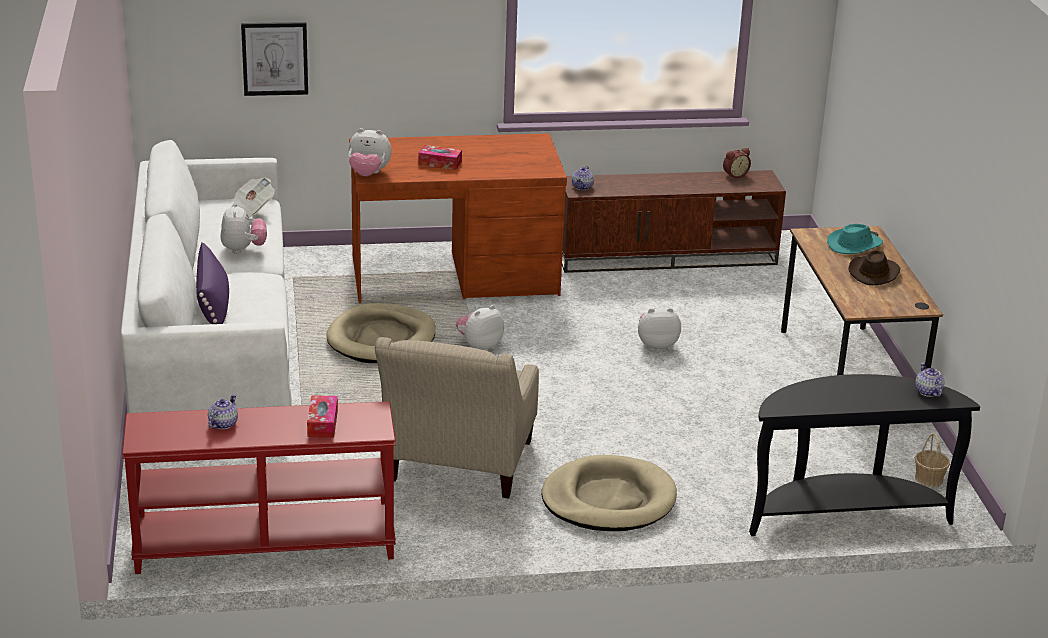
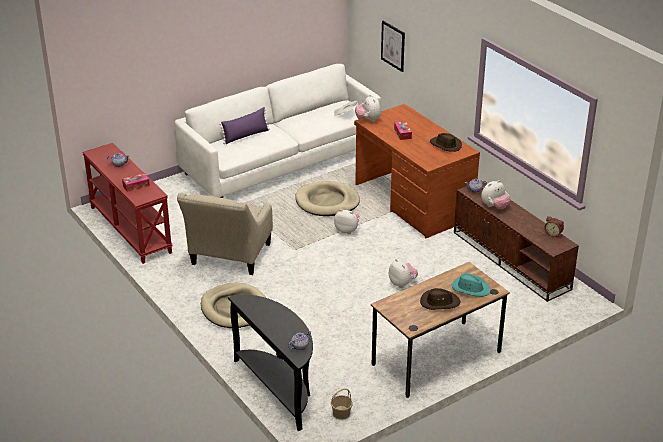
camera: 65 degrees right, 5 degrees up
(243, 249) = (304, 125): plush toy -> plush toy (494, 207)
(457, 467) = (229, 258): beige armchair -> beige armchair turned 60 degrees counterclockwise
(506, 147) = (445, 145): none -> brown hat

